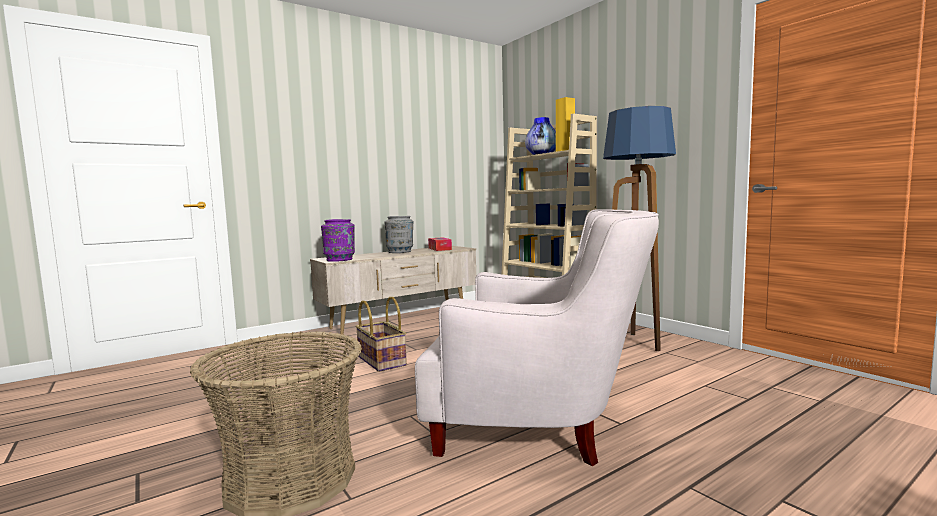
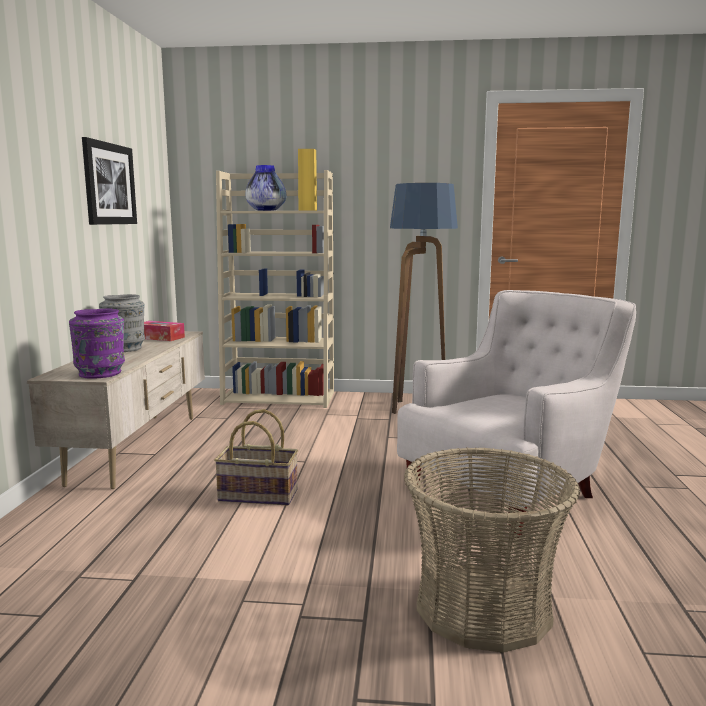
camera: 50 degrees left, 5 degrees up
(418, 144) = (109, 184): none -> picture

